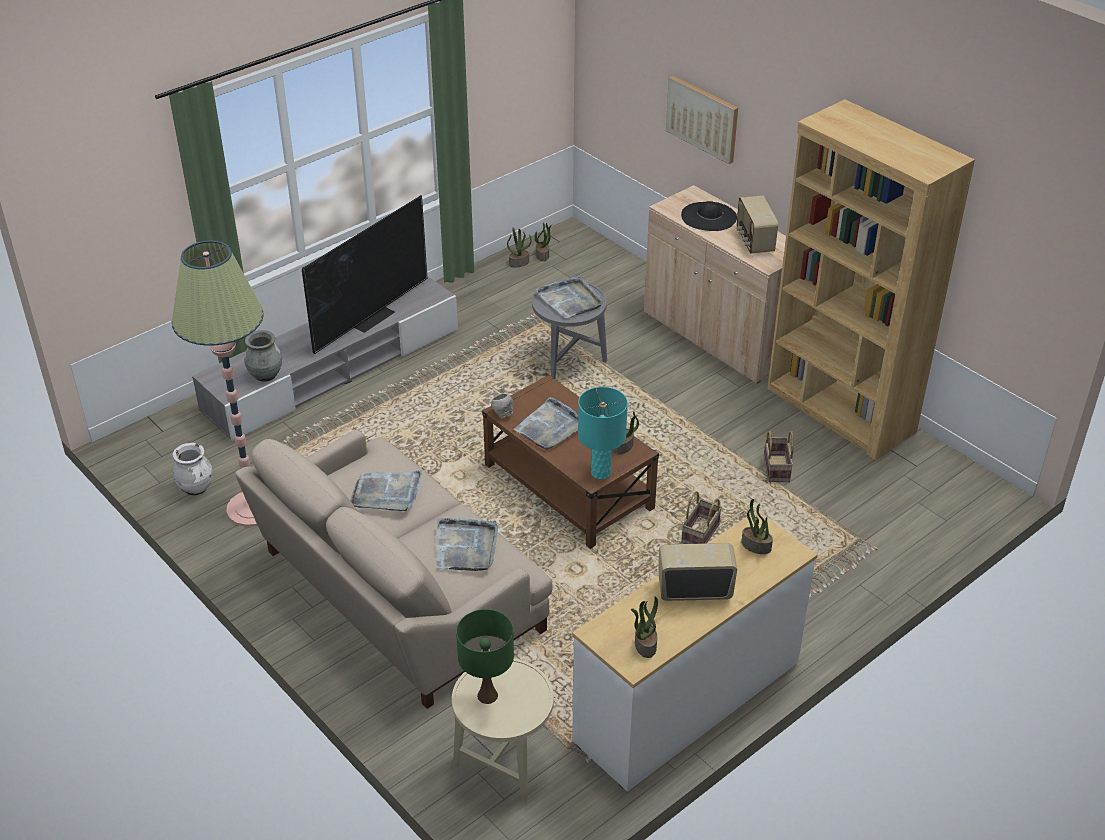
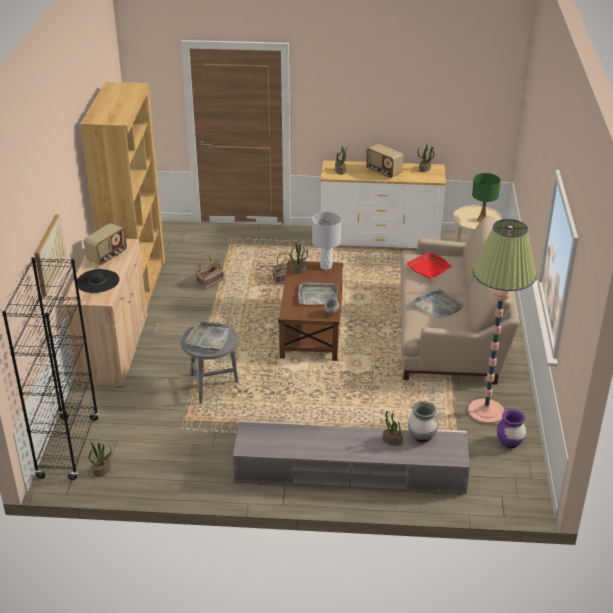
camera: 135 degrees left, 5 degrees down
(196, 488) = (509, 443): white vase -> purple vase
(371, 317) = (310, 438): television -> none
(466, 547) = (428, 267): grey tray -> red tray
(519, 263) = (125, 475): potted plant -> potted plant (392, 441)
(598, 252) = (68, 448): none -> black bookcase
(601, 473) = (326, 266): turquoise table lamp -> grey table lamp

